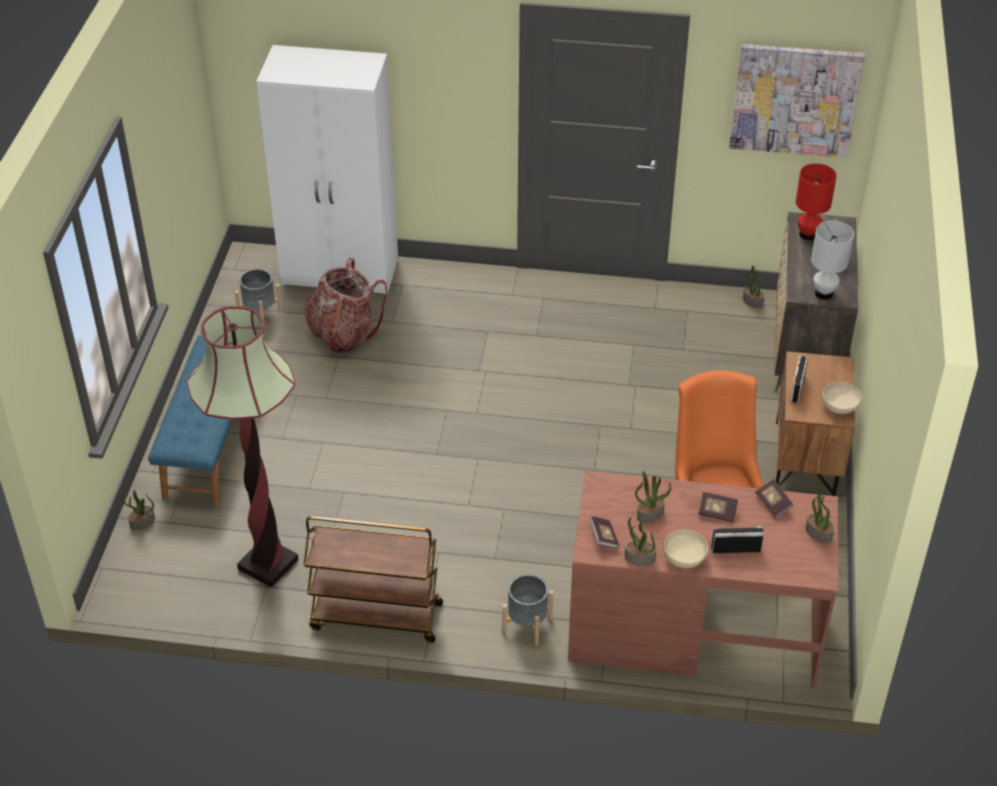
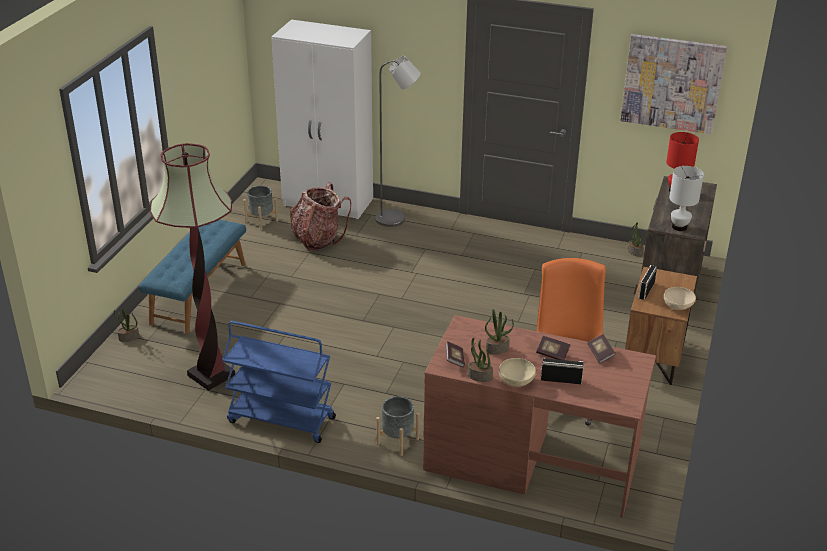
camera: 10 degrees right, 10 degrees down
(375, 616) = (280, 420): brown cart -> blue cart
(437, 288) = (396, 219): none -> grey floor lamp
(818, 533) = (632, 378): potted plant -> none

